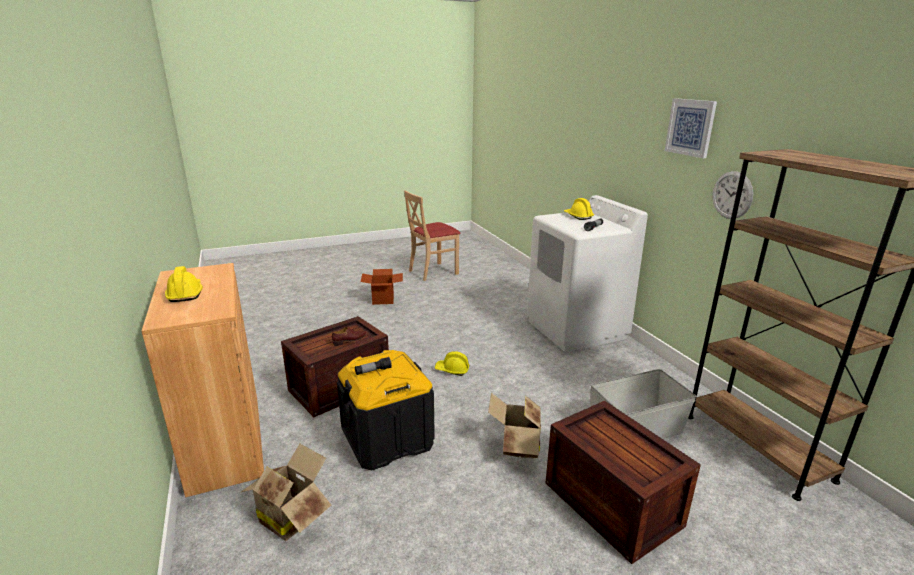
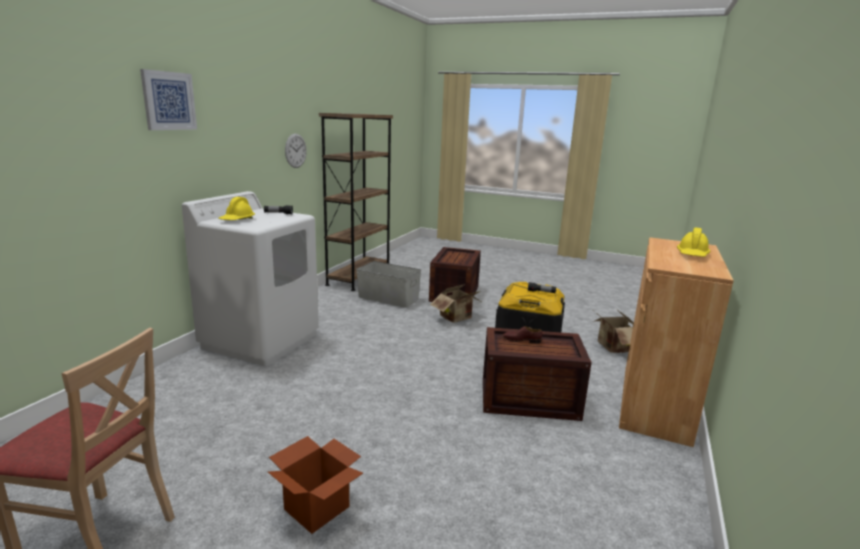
camera: 135 degrees left, 5 degrees down
(452, 370) = (418, 364): yellow hard hat -> none
(690, 127) = (259, 105): picture -> picture (168, 101)

